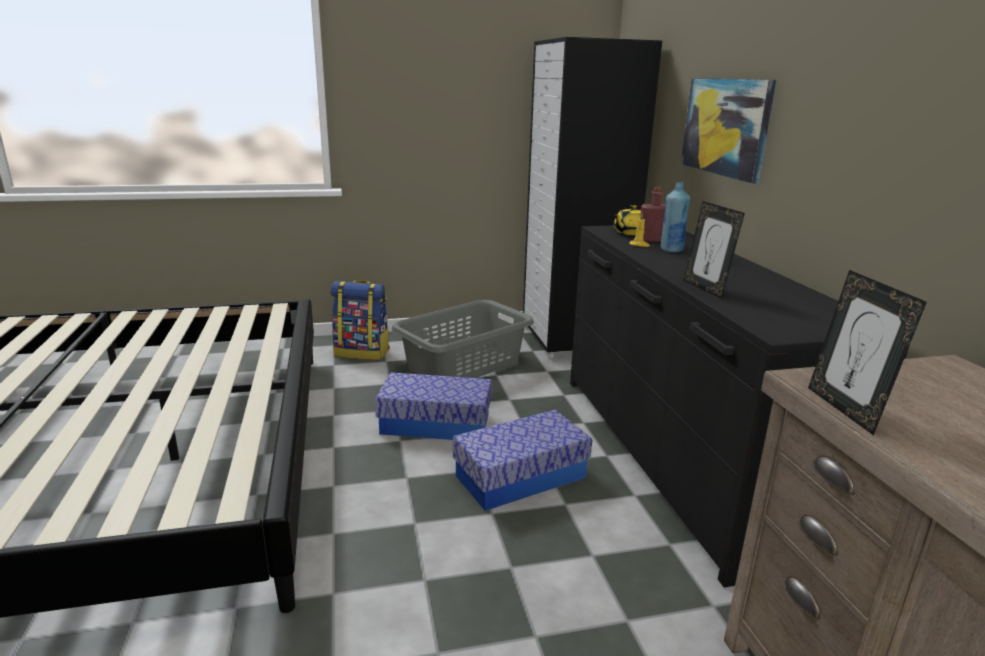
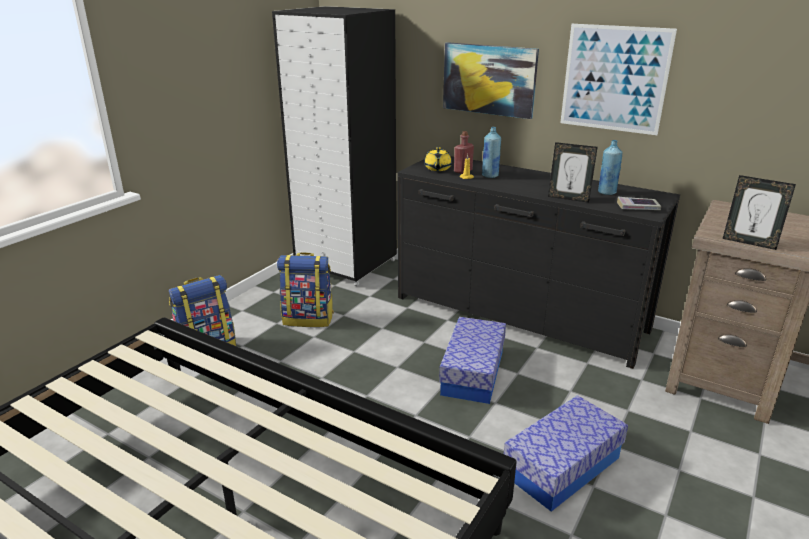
camera: 45 degrees left, 5 degrees up
(435, 424) = (367, 371): storage box -> storage box (562, 467)
(464, 365) = (308, 319): grey laundry basket -> backpack
(781, 323) = (638, 207): none -> book
(782, 299) = (607, 192): none -> blue bottle
(853, 123) = (614, 79): none -> picture

